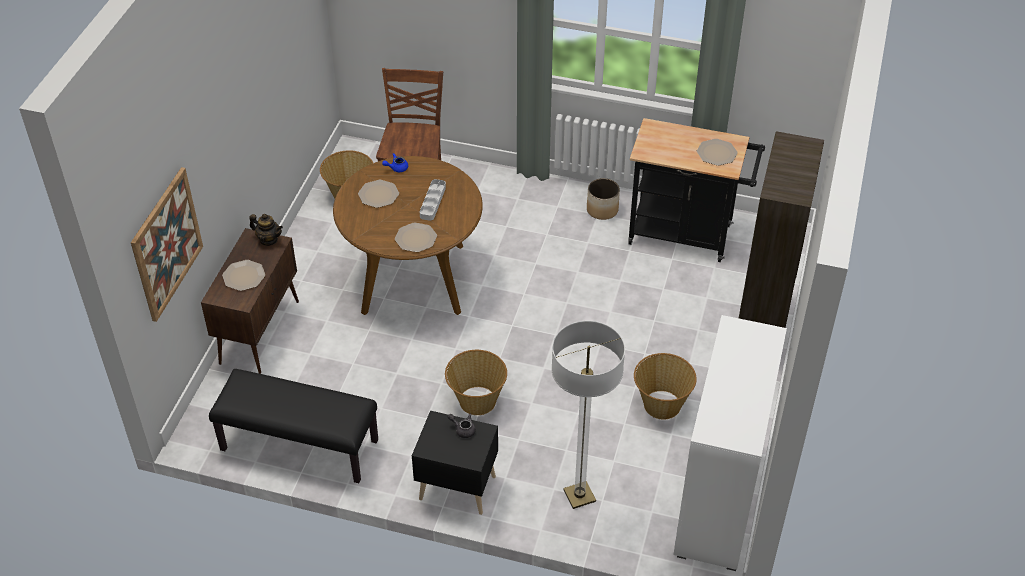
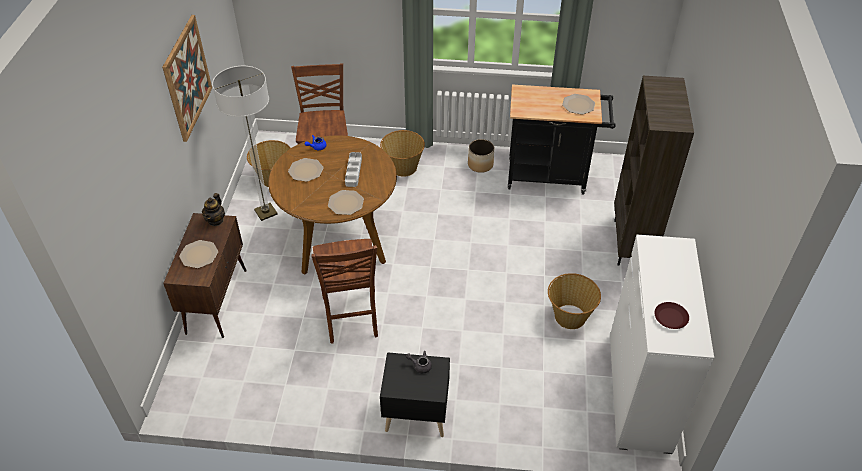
camera: 10 degrees left, 0 degrees up
(166, 244) = (126, 234): picture -> picture (187, 78)
(268, 240) = (216, 220): teapot -> teapot turned 90 degrees clockwise
(298, 446) = (268, 398): black bench -> none
(407, 371) = (351, 317): none -> brown chair
(476, 400) = (415, 335): basket -> basket (403, 167)
(579, 496) = (523, 406): floor lamp -> floor lamp (266, 212)
(728, 409) = (670, 317): none -> brown plate

